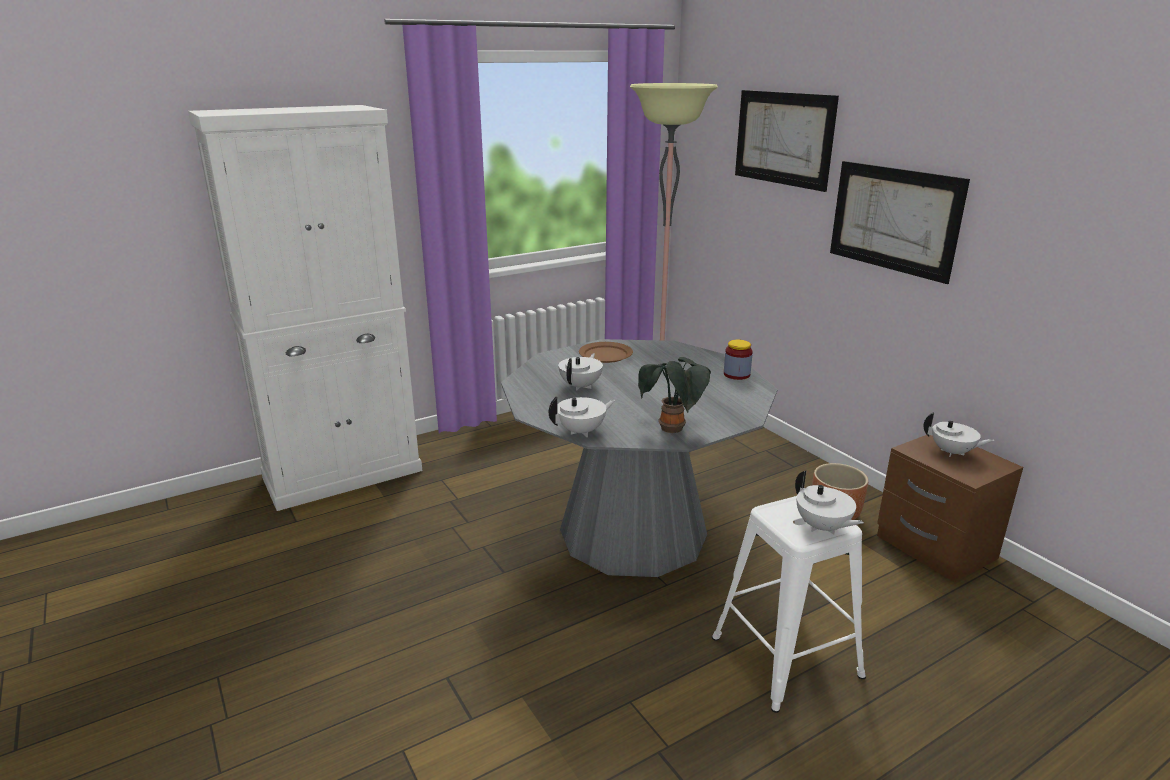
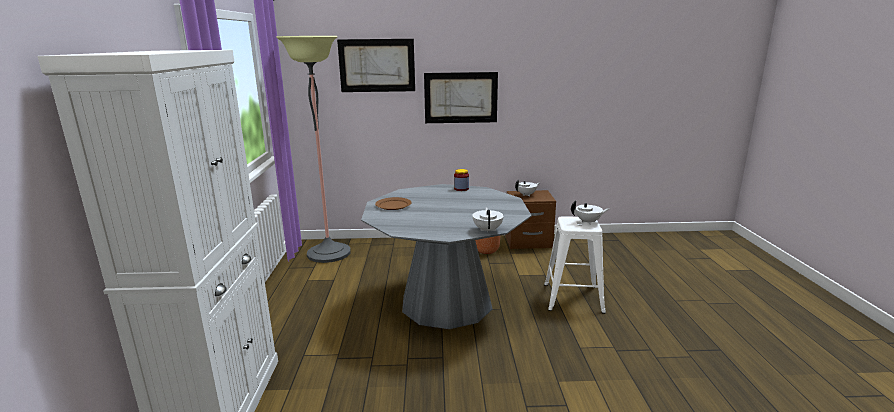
camera: 60 degrees left, 5 degrees down
(581, 386) = (429, 219): white teapot -> none
(673, 430) = (508, 213): potted plant -> none

